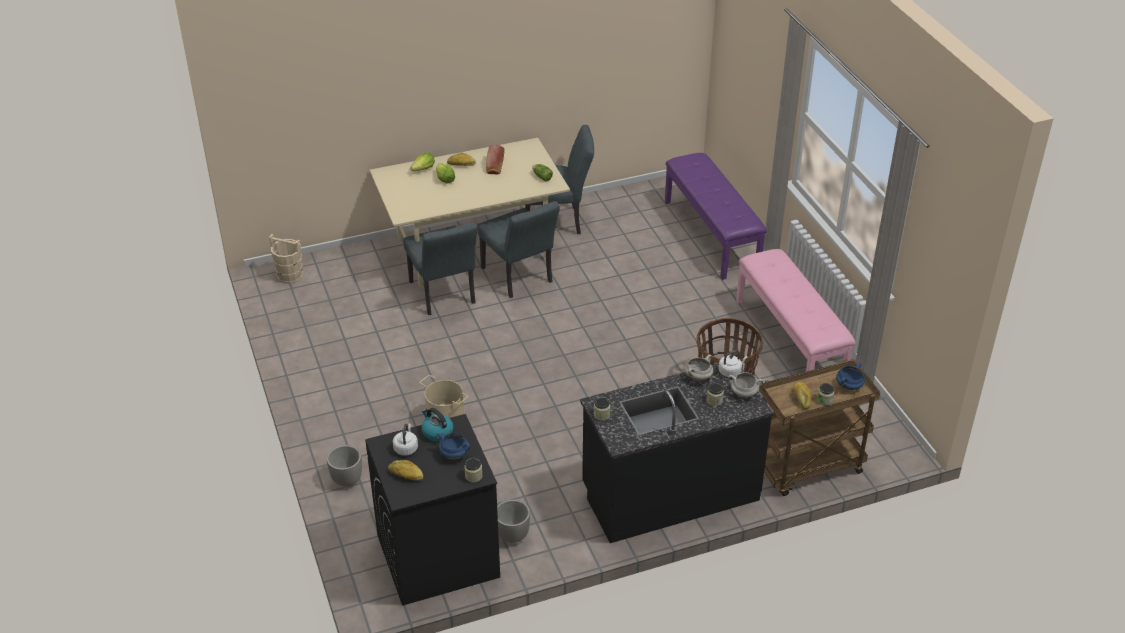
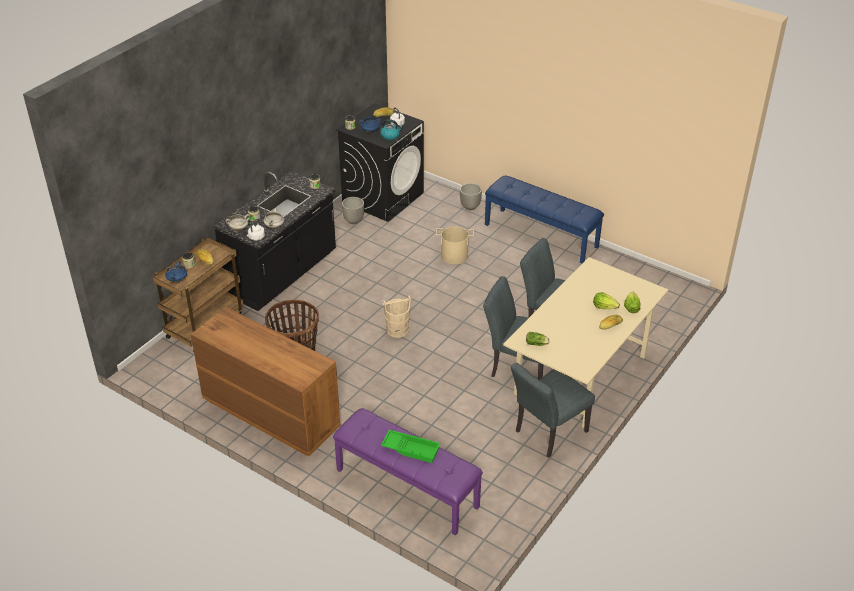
camera: 145 degrees right, 0 degrees up
(290, 276) = (670, 293): beige bucket -> beige bucket (397, 330)
(319, 397) = (541, 235): none -> blue bench
(495, 167) = (583, 335): bread -> none
(710, 188) = (411, 448): none -> green tray
(790, 341) = (270, 413): pink bench -> brown dresser

